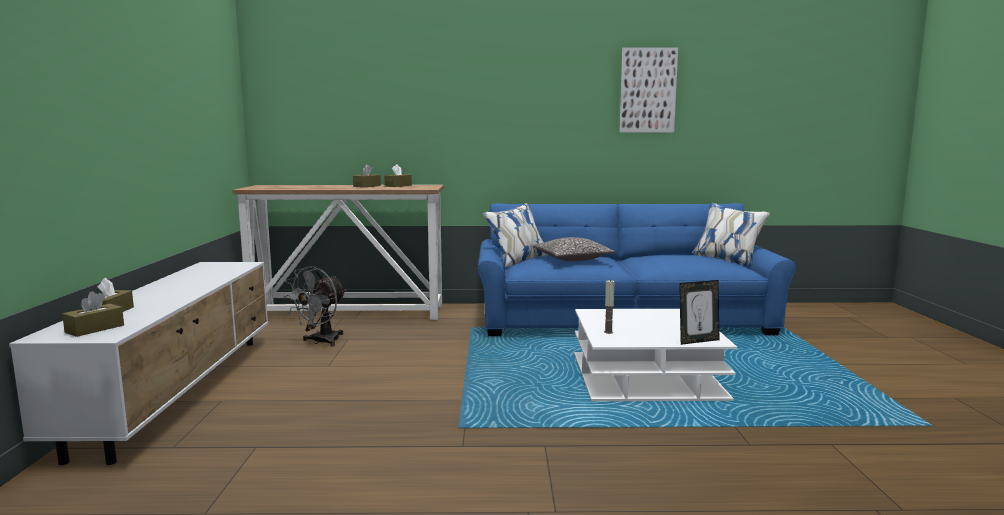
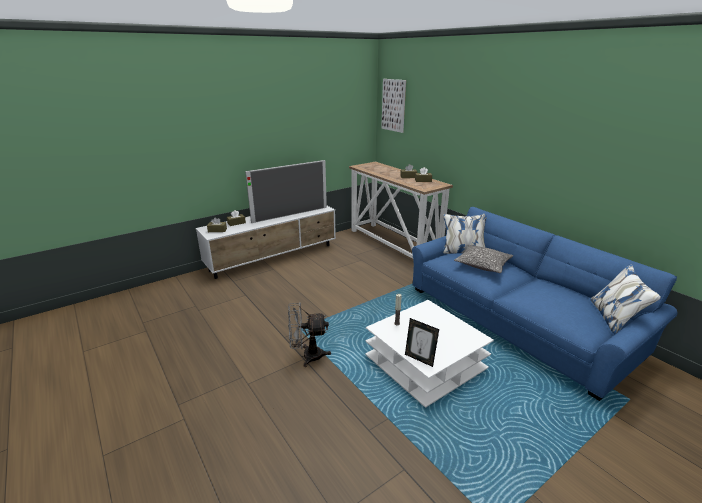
camera: 55 degrees right, 15 degrees up
(201, 281) = (290, 215): none -> television
(321, 342) = (350, 256): grey fan -> grey fan (307, 356)
(648, 90) = (613, 144): picture -> picture (393, 105)

